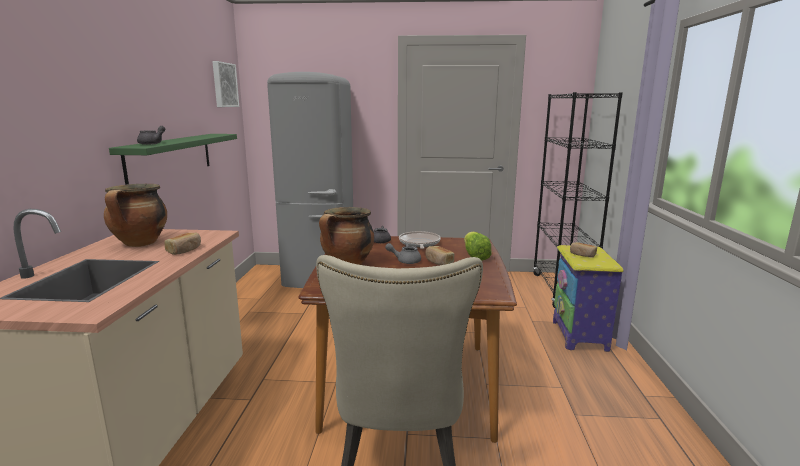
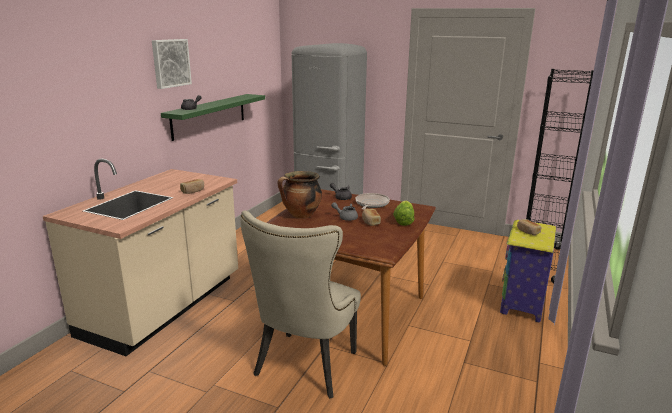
camera: 20 degrees right, 5 degrees up
(140, 244) = (170, 182): cooking pot -> none
(224, 85) = (263, 52): picture -> picture (170, 63)

